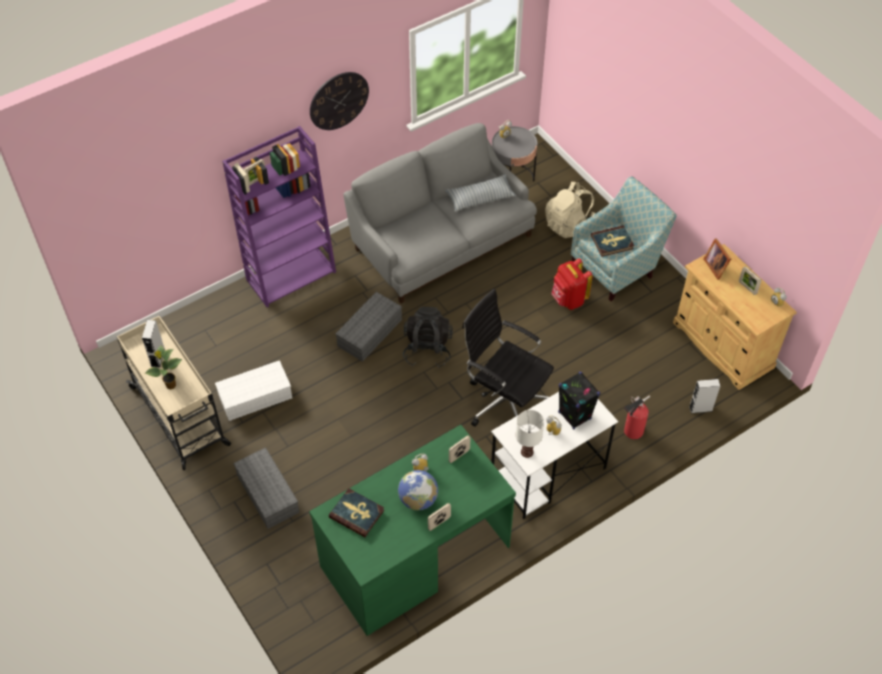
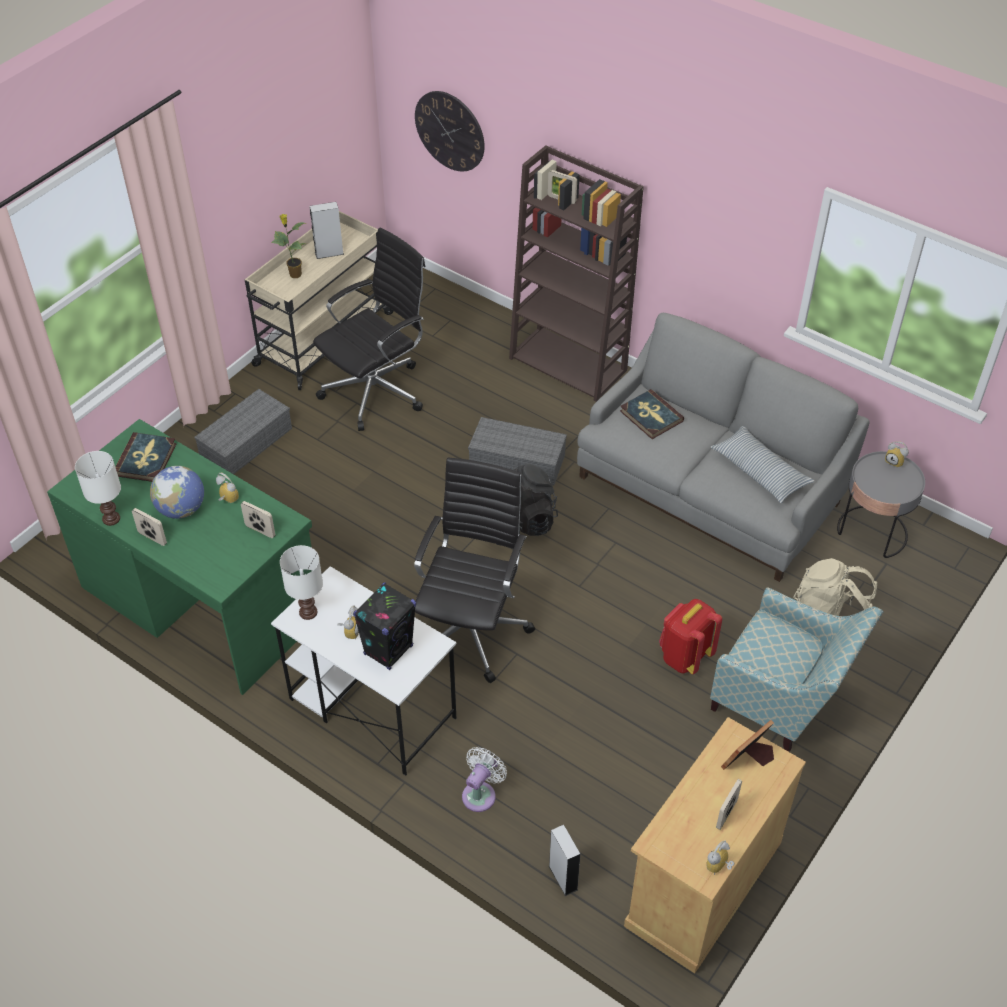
camera: 70 degrees right, 5 degrees down
(256, 395) = (377, 390): white storage box -> black office chair
(291, 275) = (569, 364): purple bookcase -> brown bookcase
(339, 100) = (705, 201): wall clock -> wall clock (450, 131)
(408, 546) = (111, 518): none -> white table lamp
(612, 242) = (773, 647): book -> book (651, 416)
(632, 432) = (481, 793): fire extinguisher -> white fan

